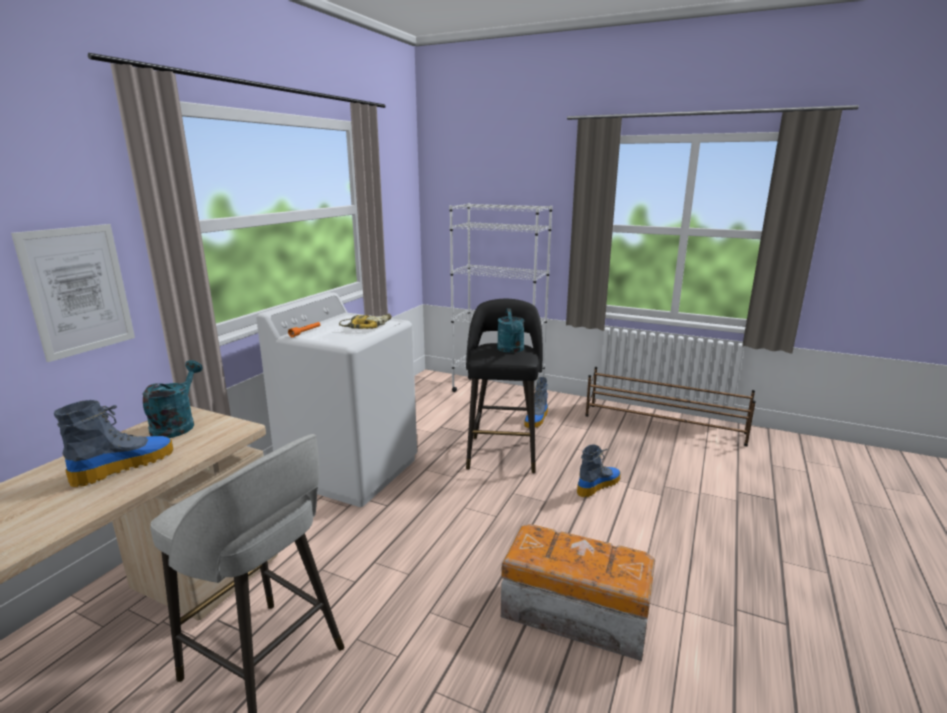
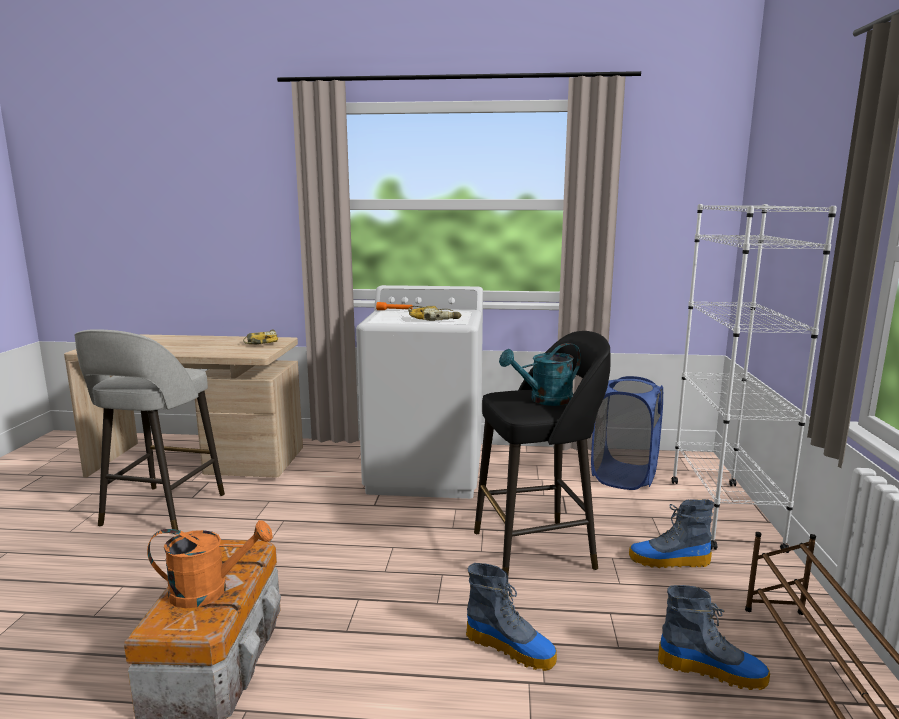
camera: 70 degrees right, 5 degrees down
(78, 290) = (264, 238): picture -> none
(125, 466) = (198, 346): boot -> boot (712, 670)
(177, 425) = (261, 342): turquoise watering can -> power drill
(432, 401) = (624, 476): none -> blue laundry basket
(593, 556) = (209, 591): none -> orange watering can

